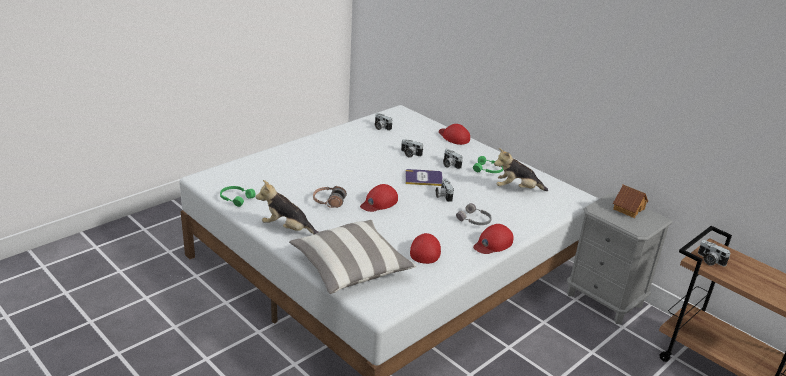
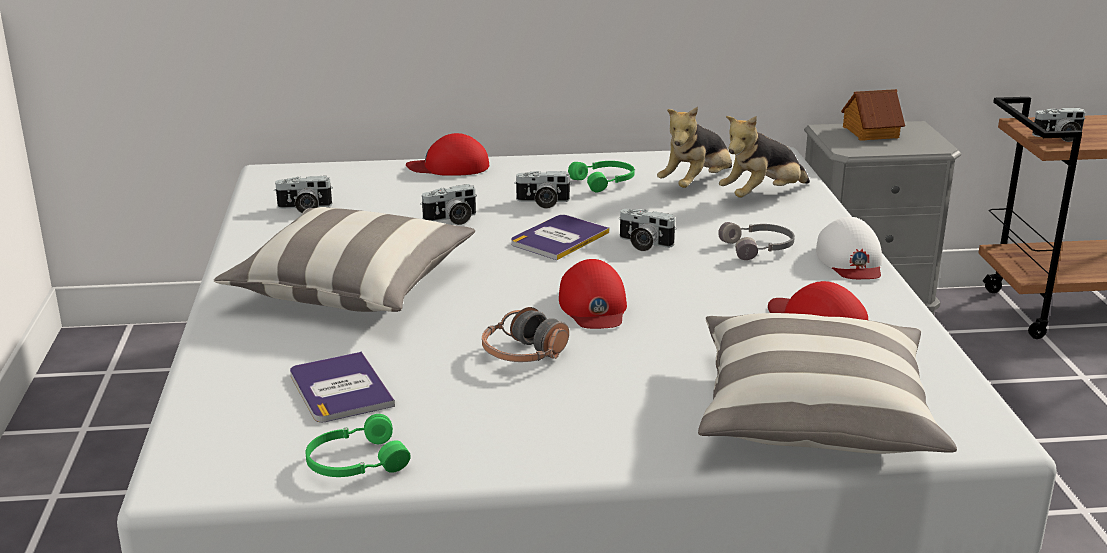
camera: 50 degrees left, 5 degrees down
(272, 180) = (340, 389): none -> book
(288, 229) = (580, 438): plush toy -> plush toy (762, 196)
(336, 157) = (352, 288): none -> pillow
(493, 243) = (850, 260): red cap -> white cap

